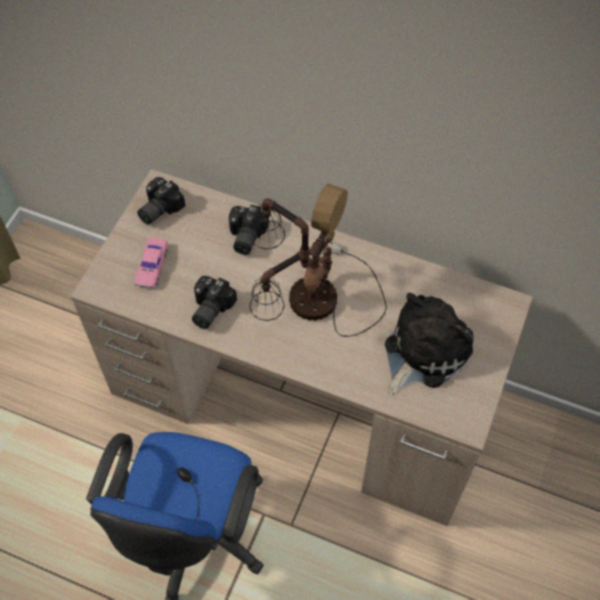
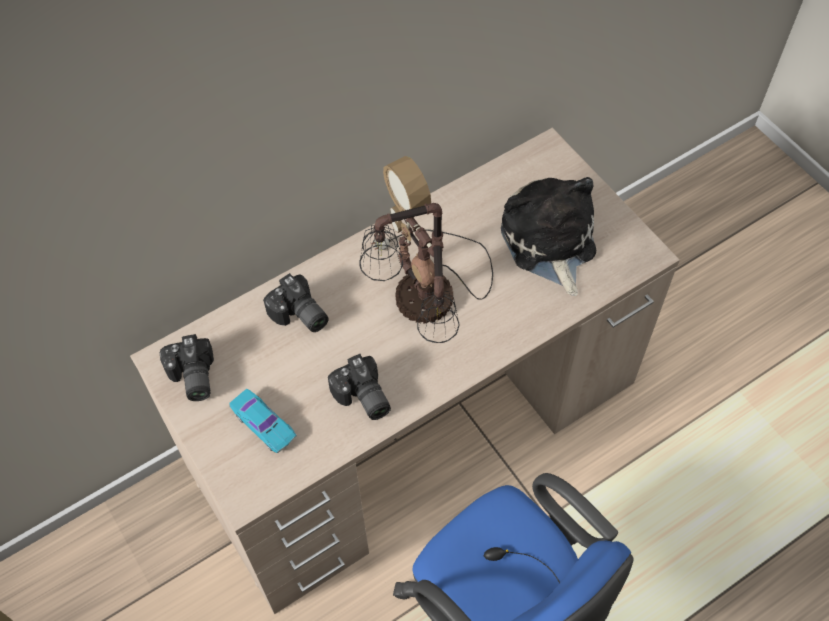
camera: 55 degrees left, 0 degrees up
(152, 266) = (263, 424): pink toy car -> turquoise toy car

